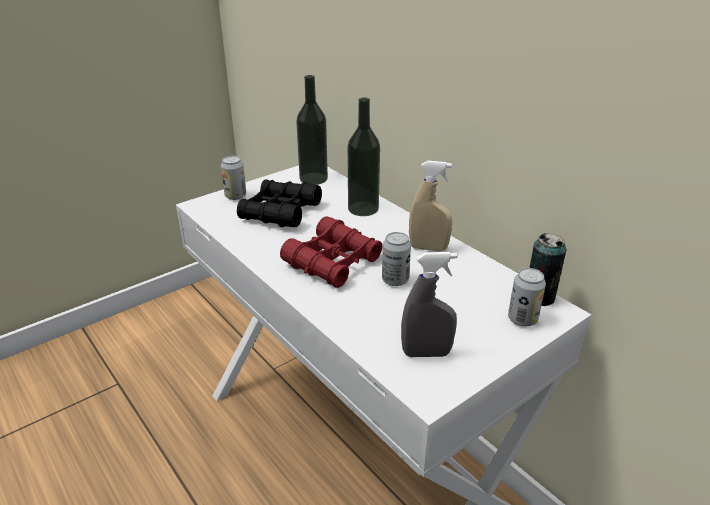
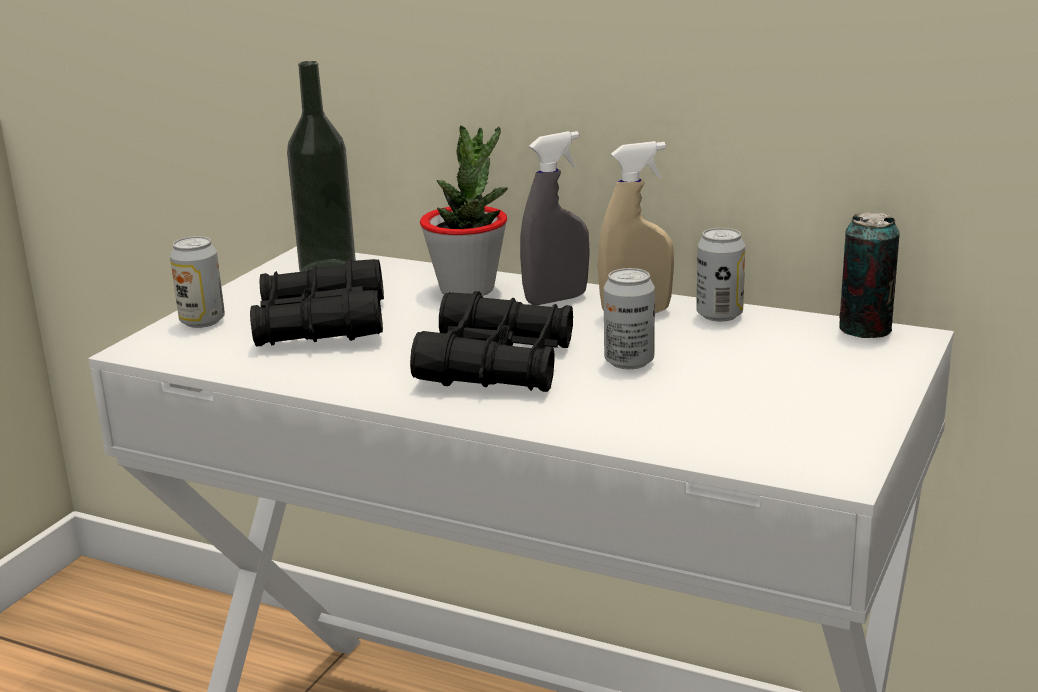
camera: 25 degrees left, 10 degrees down
(332, 262) = (497, 364): red binoculars -> black binoculars
(363, 209) = (467, 289): bottle -> potted plant
(426, 353) = (778, 430): grey spray bottle -> grey spray bottle (556, 299)
(522, 319) = (869, 358): can -> can (719, 315)

